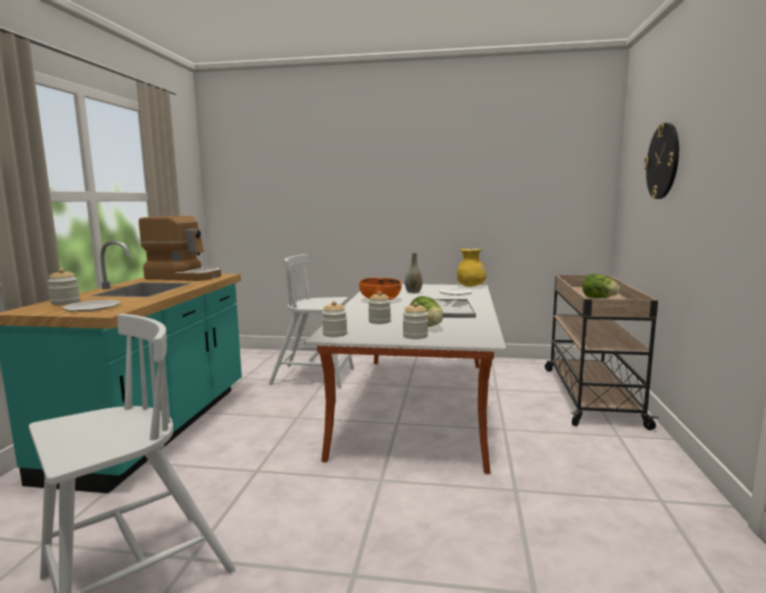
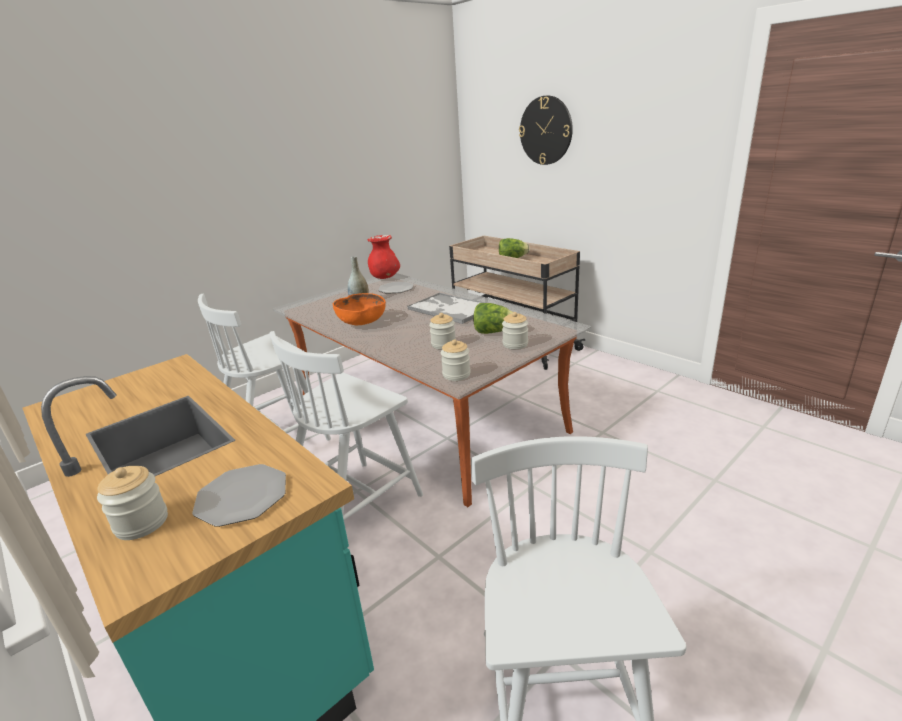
camera: 50 degrees left, 15 degrees up
(185, 277) = (120, 393): coffee machine -> none
(281, 423) = (354, 506): none -> white chair
(470, 286) = (385, 277): yellow vase -> red vase

